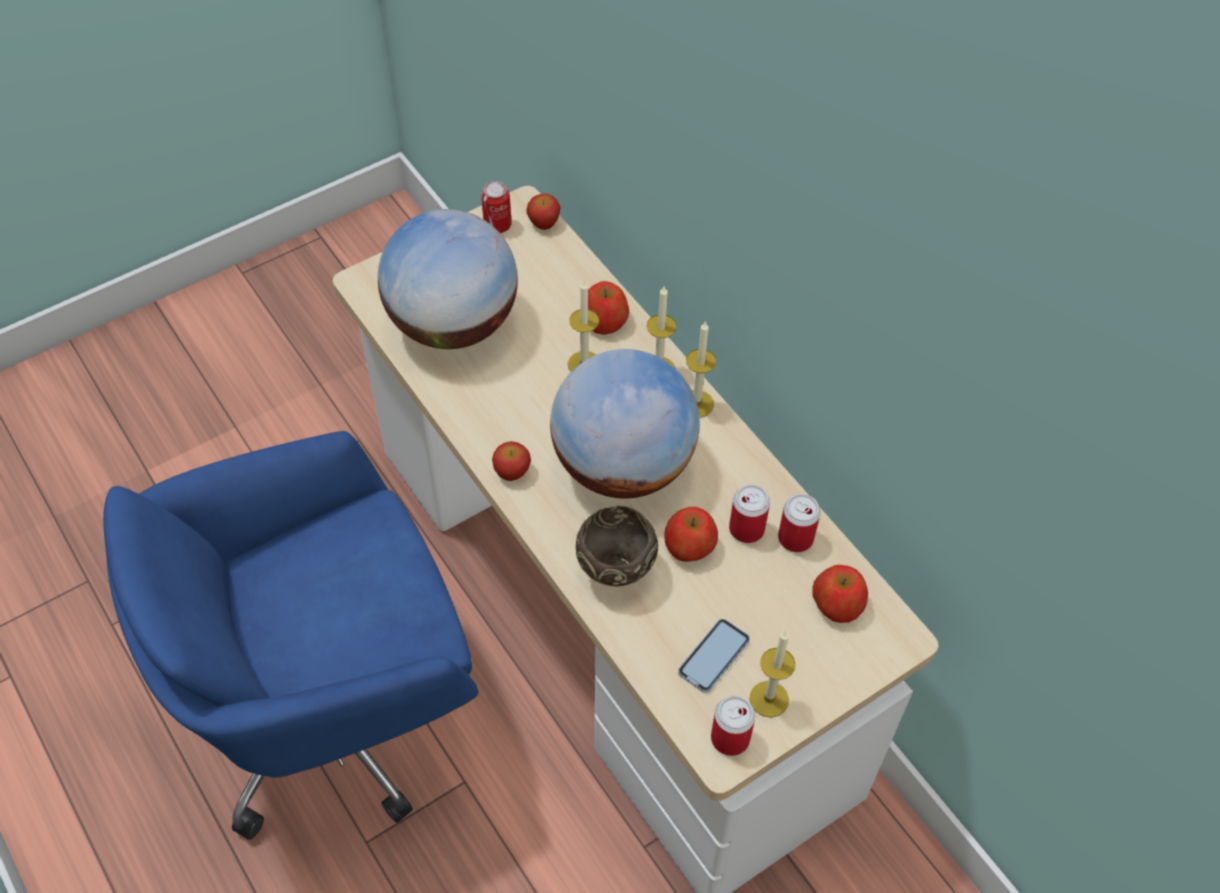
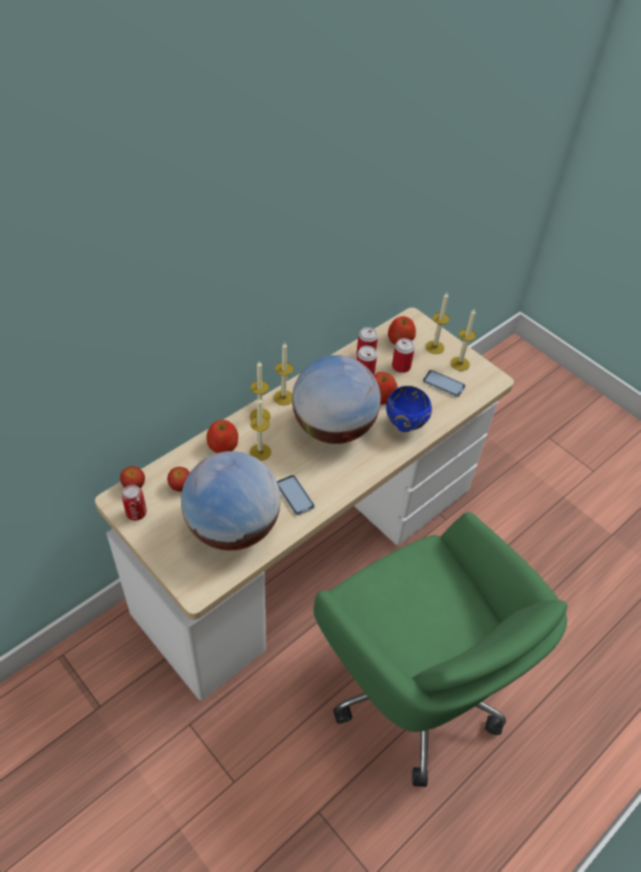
camera: 100 degrees left, 5 degrees down
(337, 719) = (410, 690): blue office chair -> green office chair
(494, 399) = (294, 495): none -> phone
(512, 471) = (348, 480): apple -> apple (180, 486)
(615, 572) = (405, 426): brown bowl -> blue bowl
(730, 738) = (485, 377): can -> can (401, 366)
(816, 662) = (434, 347): none -> candle

